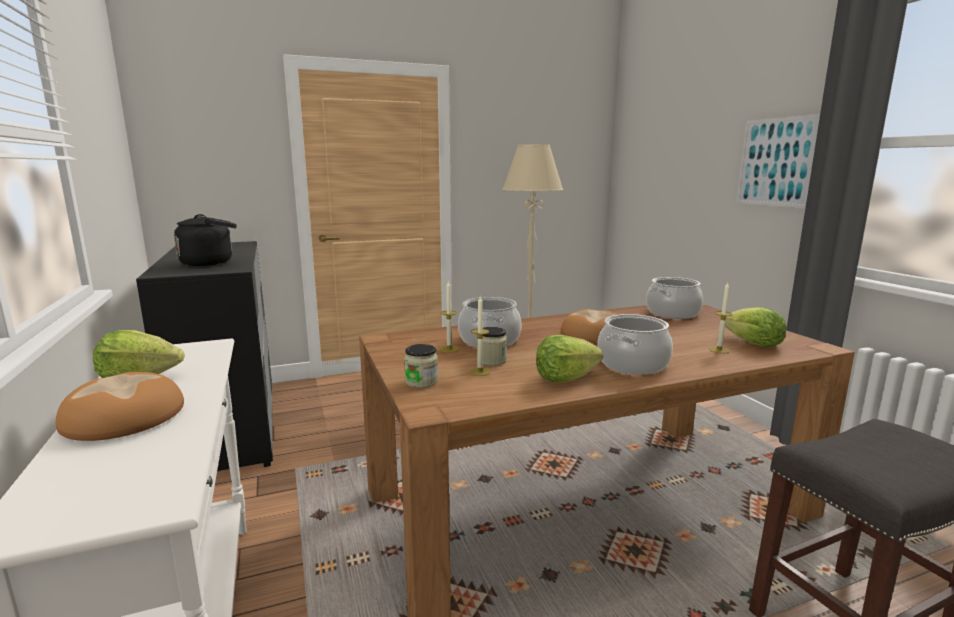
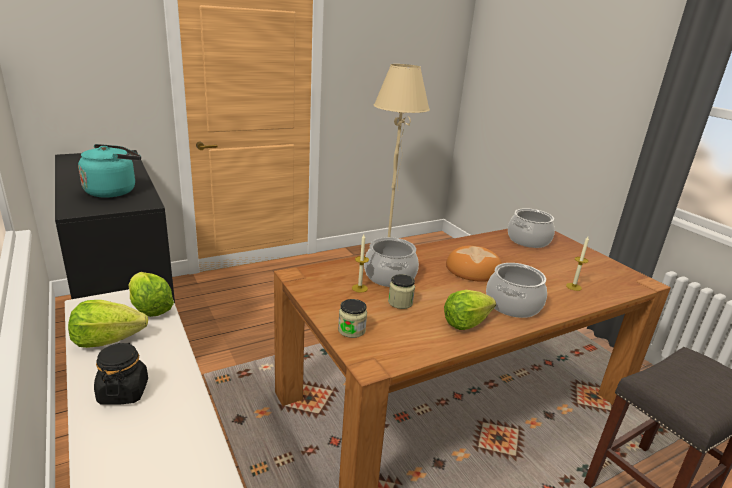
camera: 10 degrees left, 10 degrees up
(124, 417) = (123, 392): bread -> black jar
(210, 263) = (113, 191): black kettle -> turquoise kettle
(480, 372) = (395, 316): candle -> none
(752, 343) = (597, 278): lettuce -> lettuce (150, 308)
(775, 162) = (617, 107): picture -> none

